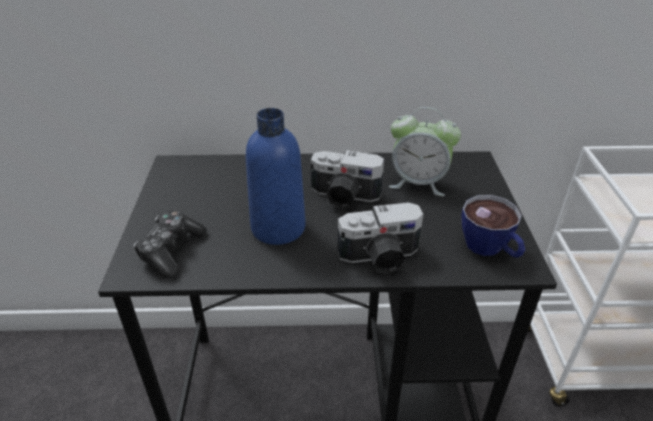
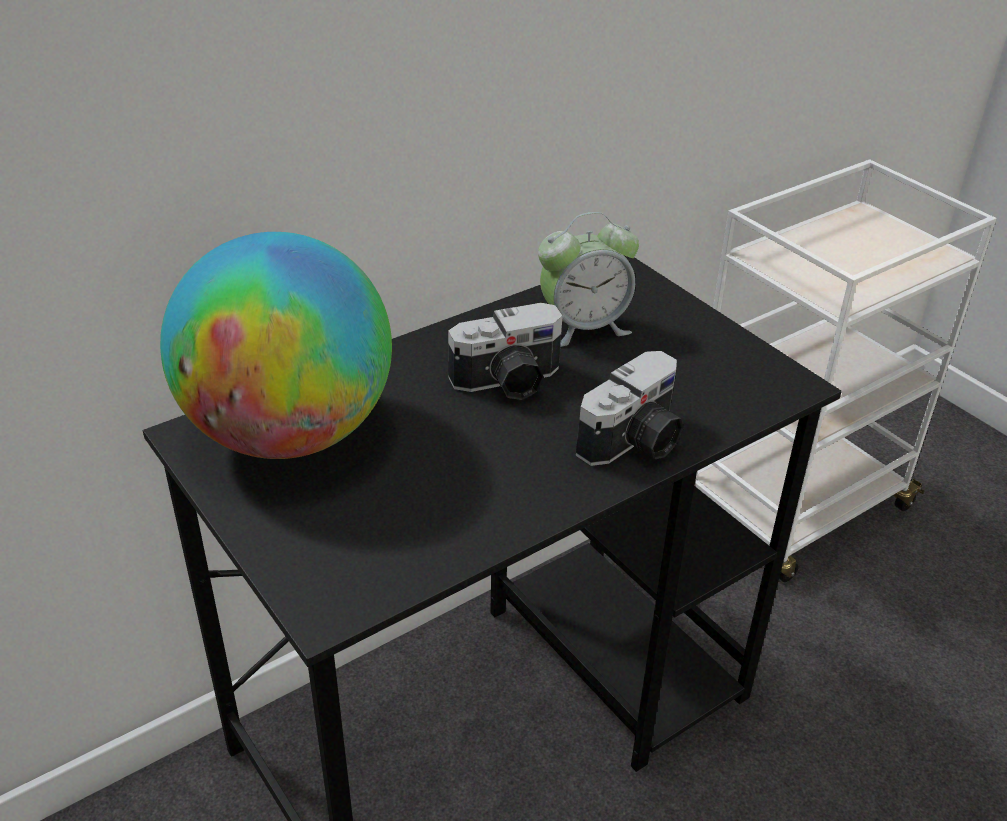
camera: 35 degrees left, 0 degrees up
(171, 251) = (351, 555): game controller -> none
(211, 180) = (289, 433): none -> globe
(278, 228) = (467, 459): blue bottle -> none
(490, 249) = (744, 380): cup -> none

